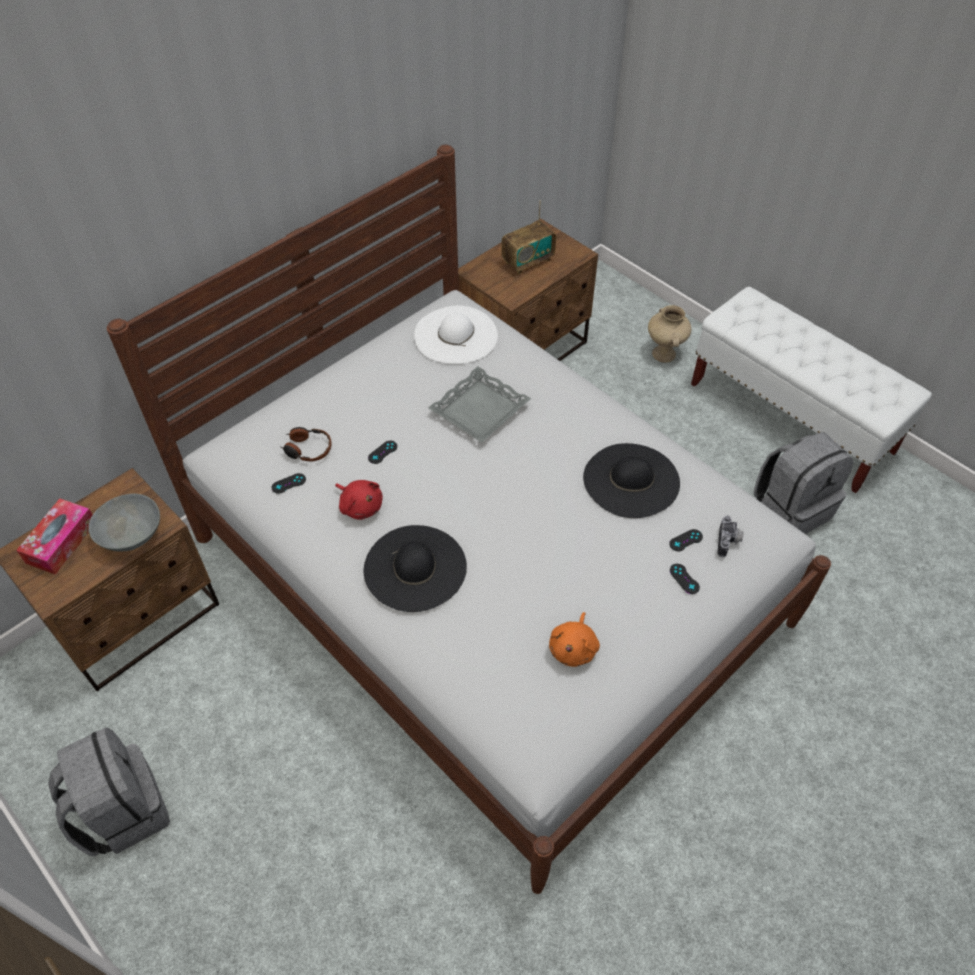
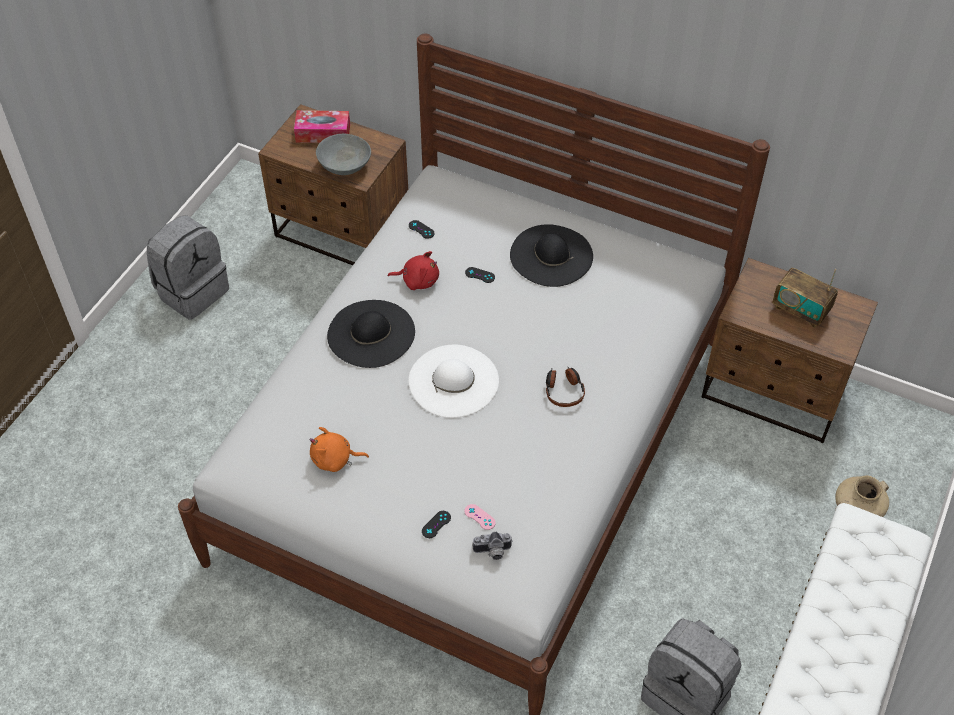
camera: 70 degrees right, 0 degrees up
(307, 449) = (461, 228): headphones -> headphones (564, 391)
(360, 506) = (418, 280): red plush toy -> red plush toy turned 105 degrees counterclockwise
(456, 335) = (646, 280): white hat -> white hat (453, 381)
(479, 409) = (561, 324): grey tray -> none
(631, 480) = (530, 458): black hat -> black hat (551, 255)
(686, 540) = (479, 517): black game controller -> pink game controller

